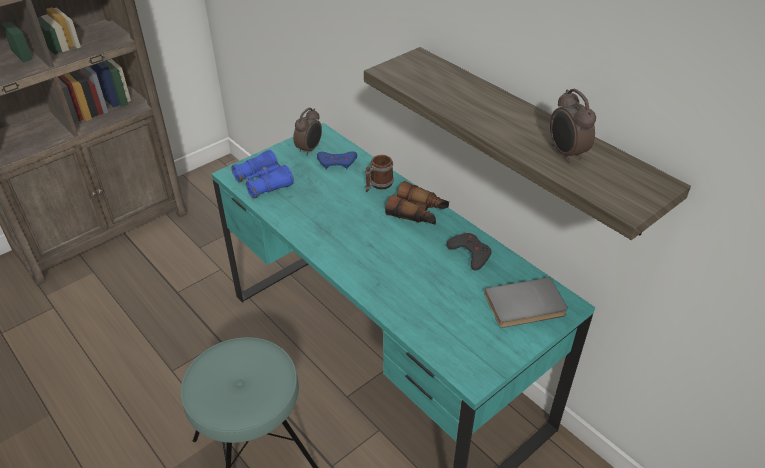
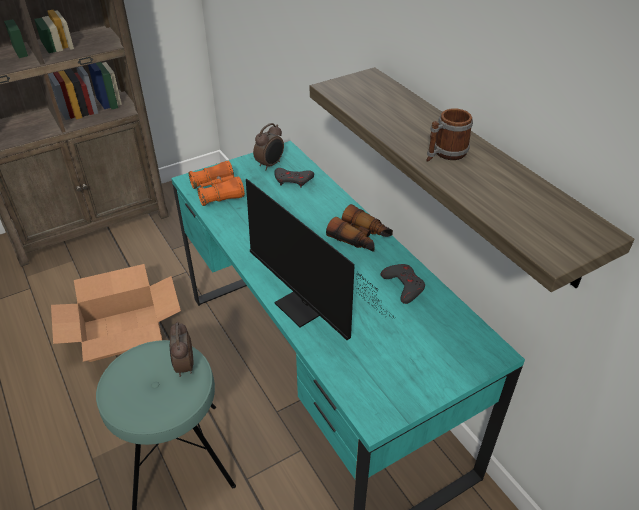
camera: 10 degrees right, 0 degrees up
(168, 340) = (123, 332): none -> cardboard box
(263, 182) = (217, 192): blue binoculars -> orange binoculars
(337, 162) = (293, 180): blue game controller -> grey game controller
(378, 185) = (327, 206): mug -> mug (445, 154)
(384, 289) = (306, 311): none -> monitor
(526, 306) = (449, 348): grey book -> none
(566, 153) = (497, 188): alarm clock -> alarm clock (184, 366)

